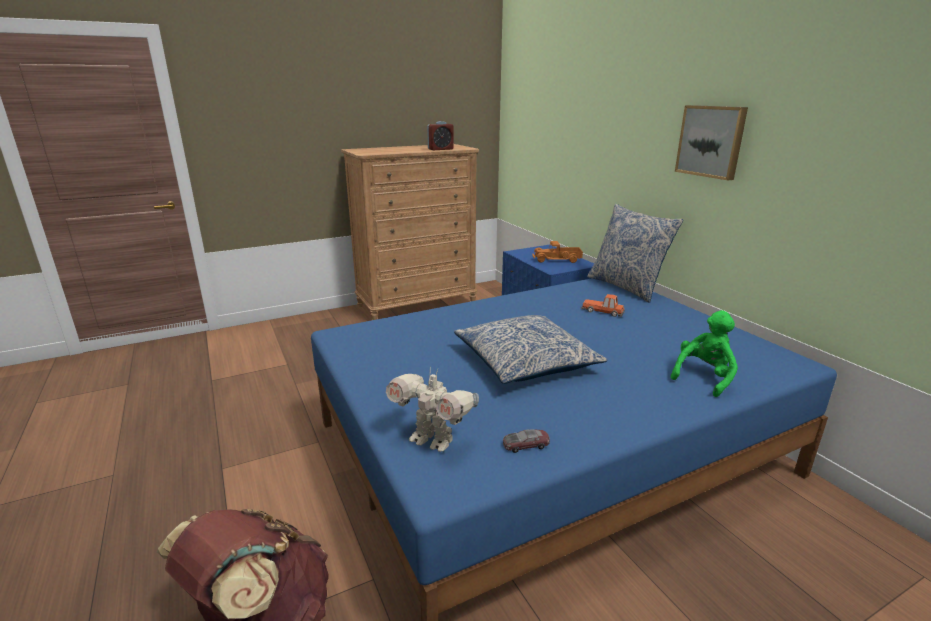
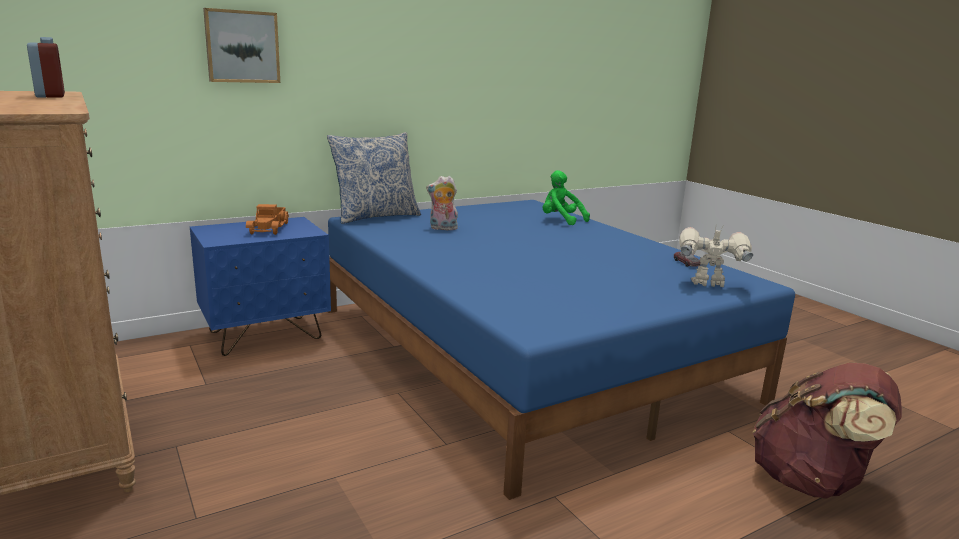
camera: 95 degrees left, 5 degrees down
(433, 440) = (708, 285): toy robot -> toy robot turned 105 degrees counterclockwise
(525, 361) = (562, 257): pillow -> none
(603, 311) = (442, 228): toy car -> plush toy
(711, 141) = (412, 58): picture -> picture (242, 46)

